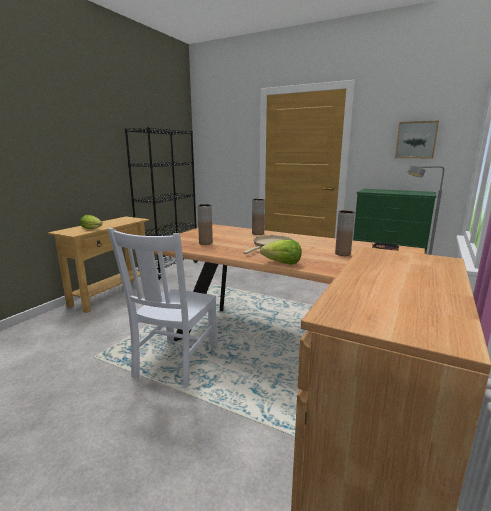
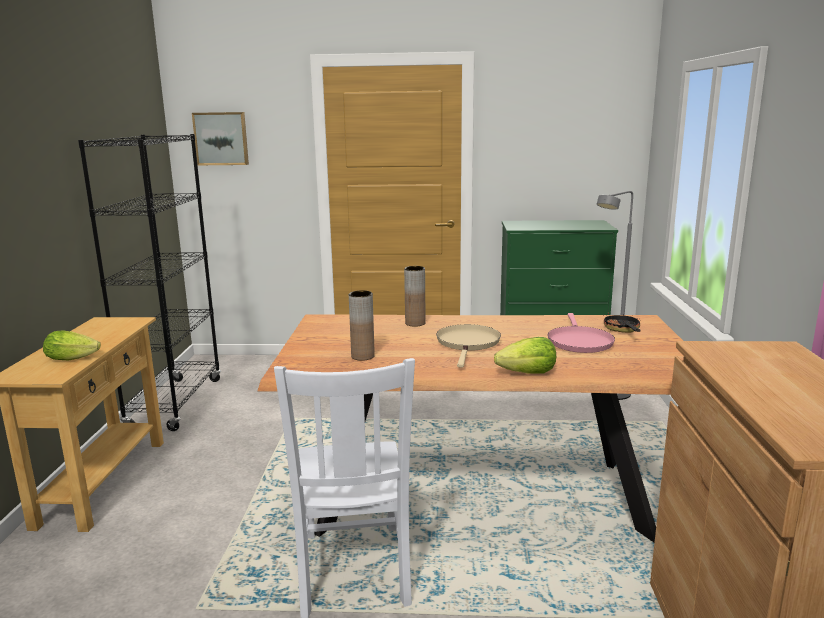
camera: 25 degrees left, 0 degrees up
(342, 254) = (579, 342): brown vase -> pink frying pan
(416, 140) = (571, 145): picture -> picture (221, 138)

